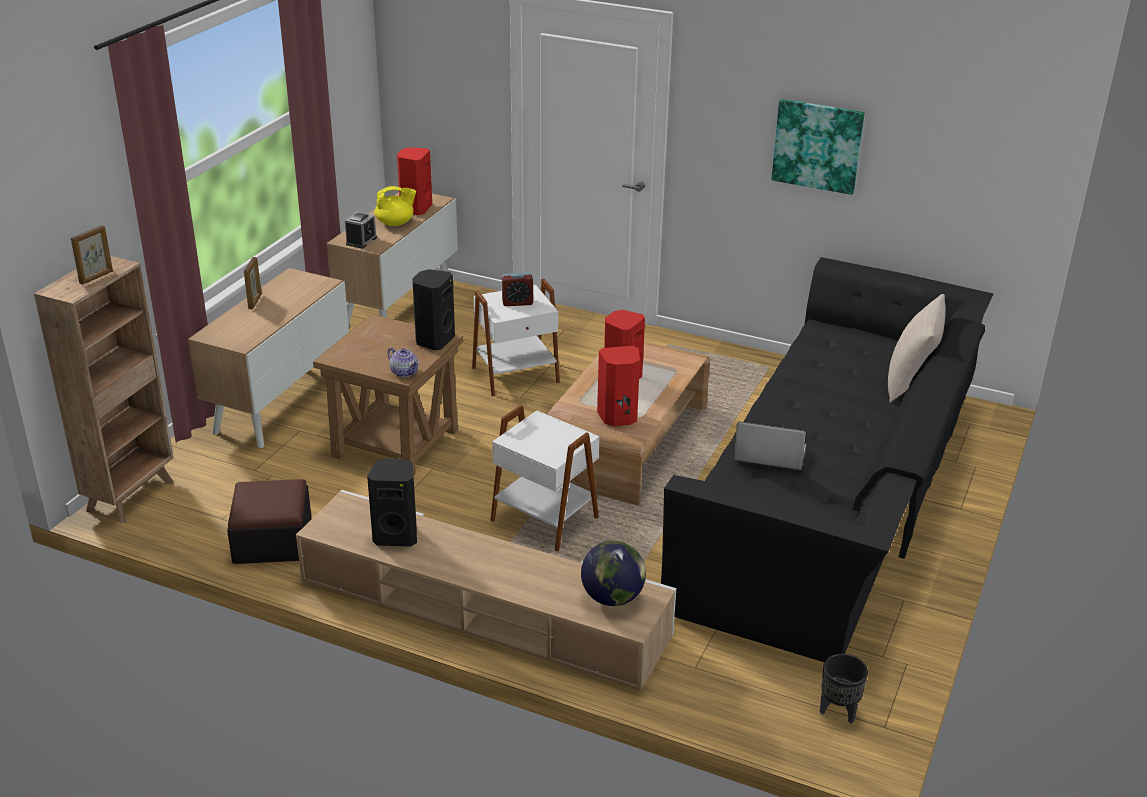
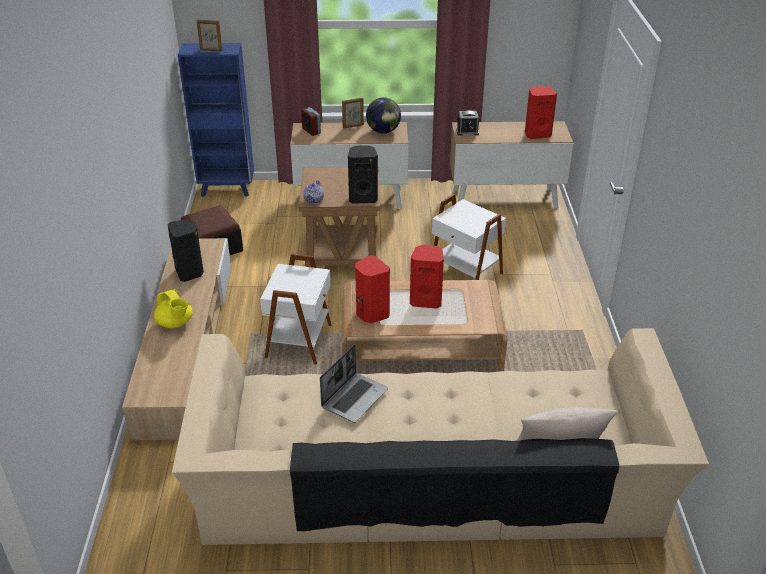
camera: 65 degrees right, 5 degrees up
(132, 495) = (227, 189): brown bookcase -> blue bookcase
(395, 223) = (507, 134): yellow teapot -> yellow teapot (175, 323)
(517, 302) = (470, 218): alarm clock -> alarm clock (311, 131)
(612, 598) = (165, 379): globe -> globe (383, 131)
(768, 455) = (354, 398): laptop -> laptop turned 45 degrees clockwise
(817, 145) = (683, 221): picture -> none
(834, 498) = (429, 488): black sofa -> beige sofa
(839, 712) = (148, 557): black planter -> none

